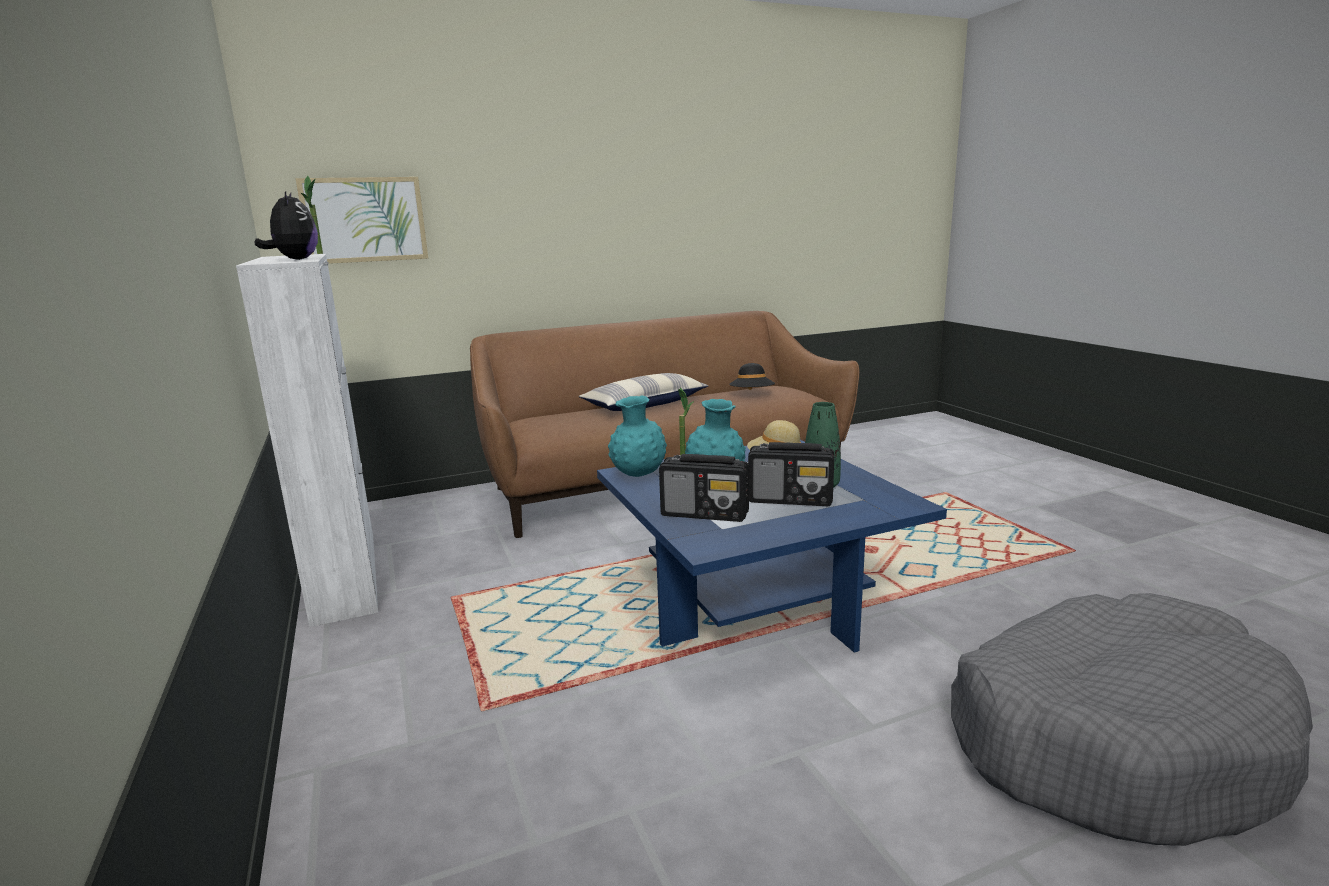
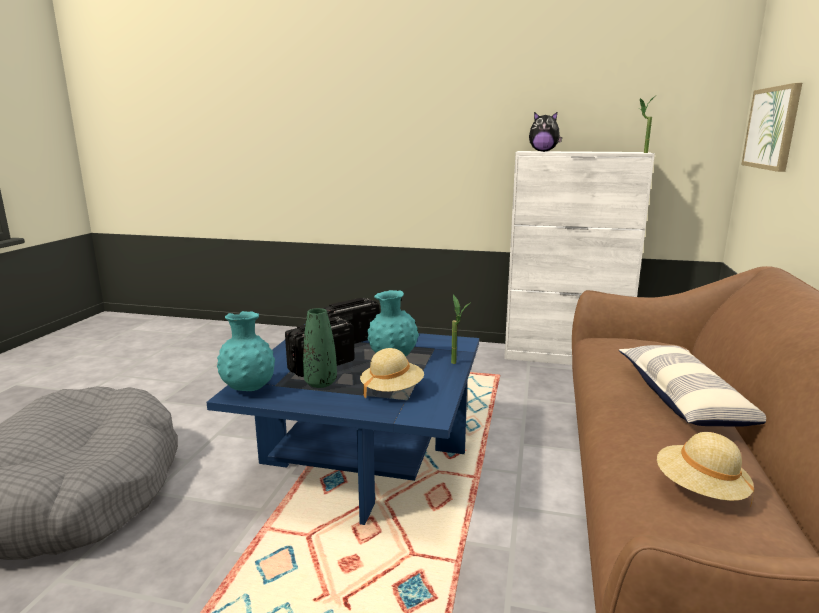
camera: 125 degrees right, 0 degrees up
(638, 475) = (446, 344): turquoise vase -> turquoise vase (248, 388)
(752, 395) = (700, 490): black hat -> beige hat

